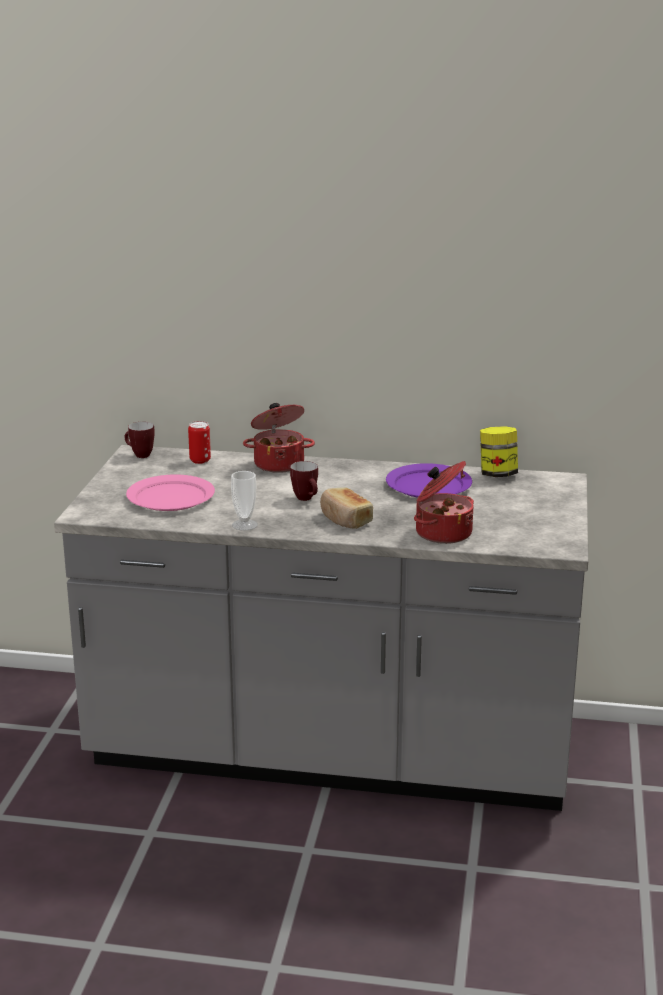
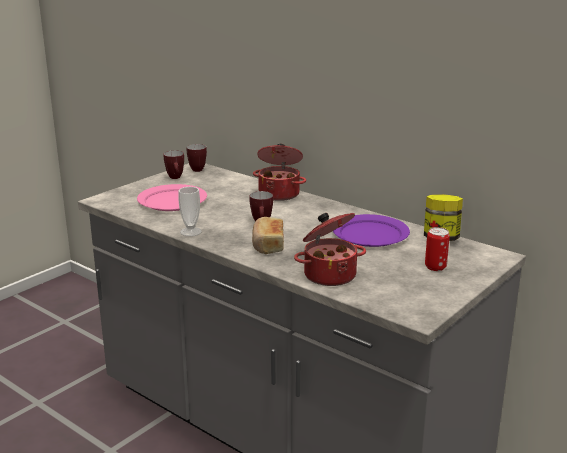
camera: 30 degrees right, 0 degrees up
(132, 470) = (176, 178): none -> mug
(200, 460) = (229, 180): can -> can (435, 267)

